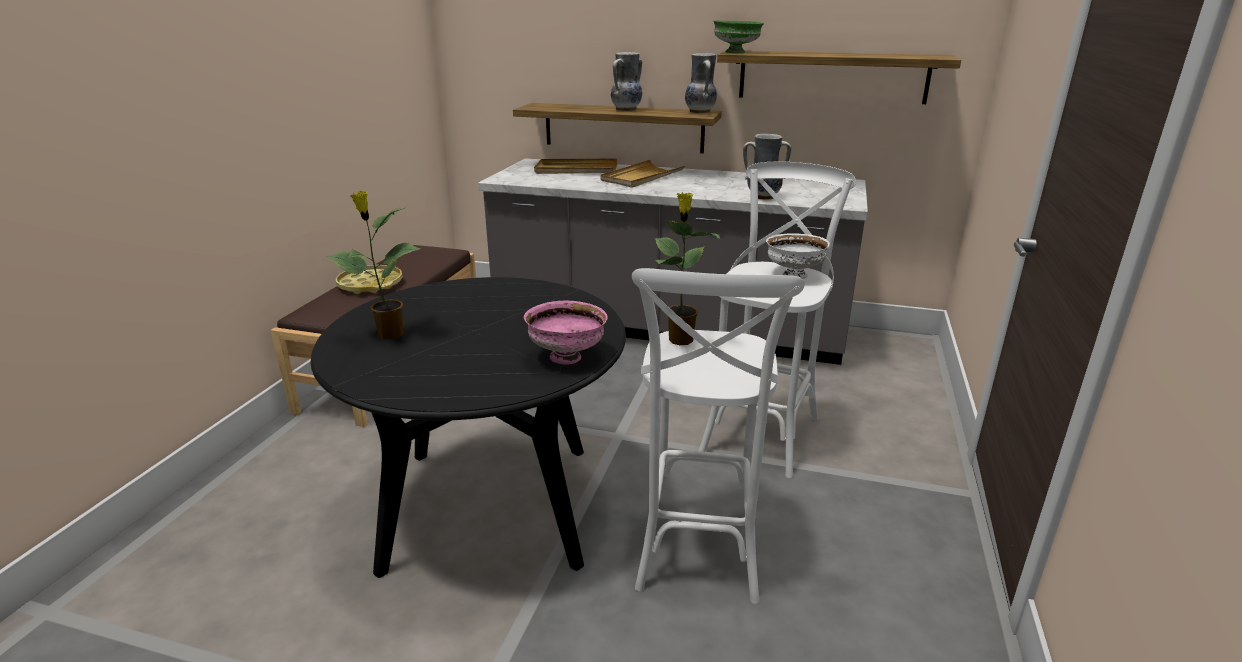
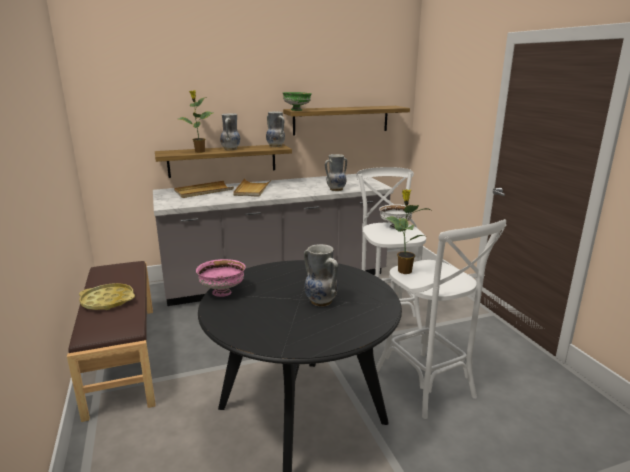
camera: 35 degrees left, 5 degrees down
(389, 335) = (256, 317): potted plant -> potted plant (199, 152)
(489, 342) = (320, 302): none -> vase
(567, 356) = (373, 296): pink bowl -> pink bowl (222, 292)

